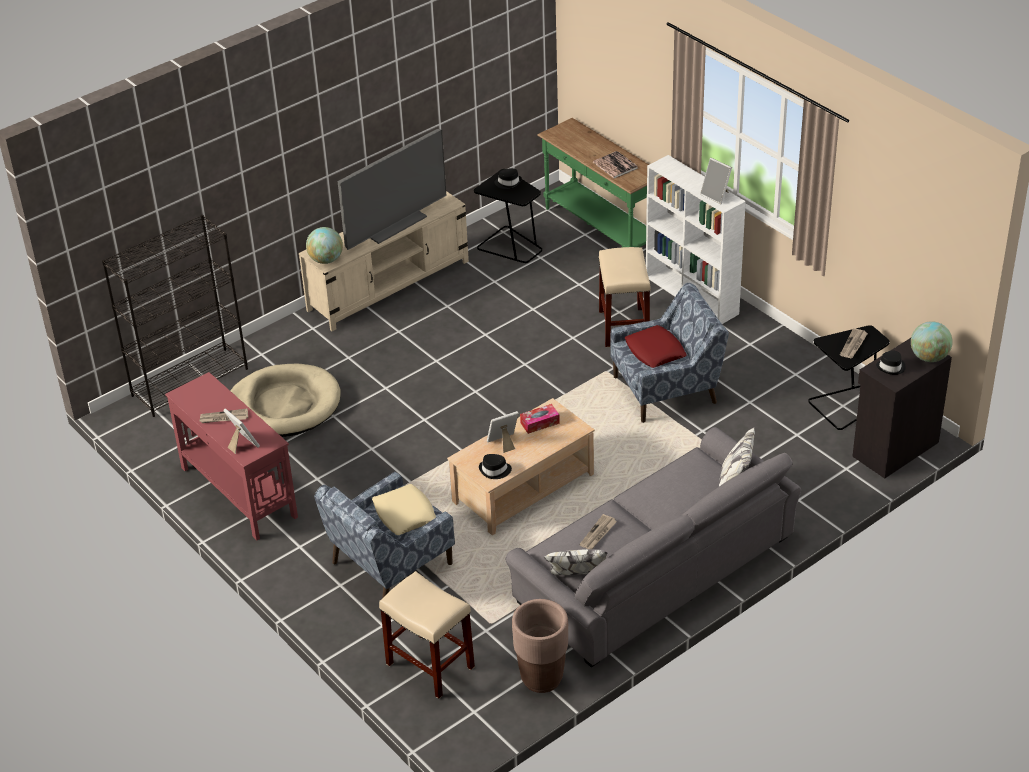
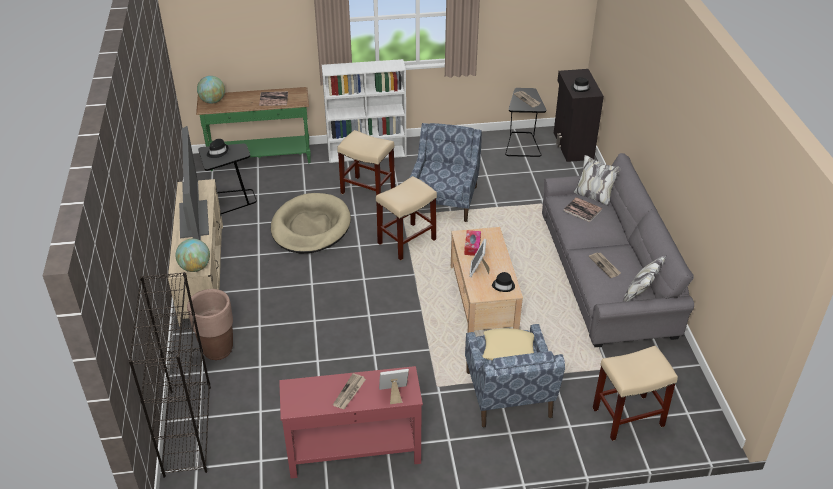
camera: 60 degrees left, 0 degrees up
(283, 406) = (277, 384): beige dog bed -> beige dog bed (311, 227)
(542, 679) = (674, 366): brown planter -> brown planter (218, 350)
(565, 393) = (407, 241): none -> beige stool
(655, 351) = (442, 174): red pillow -> none
(688, 480) = (582, 210): none -> book
(716, 195) = (385, 65): picture frame -> none
(929, 357) = (582, 74): globe -> globe (212, 101)

